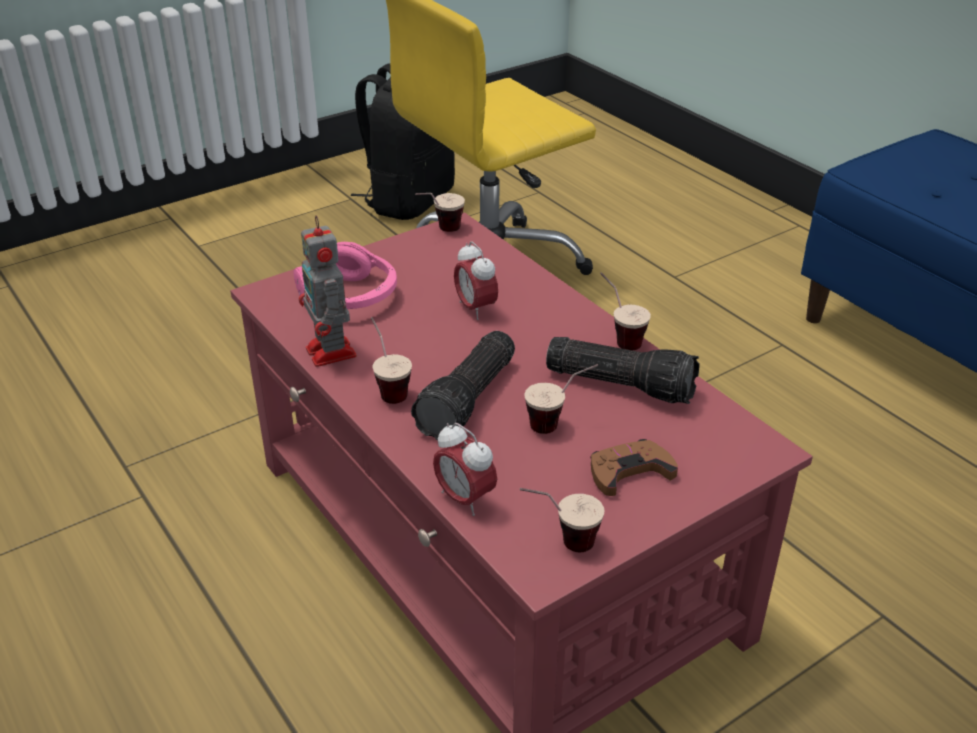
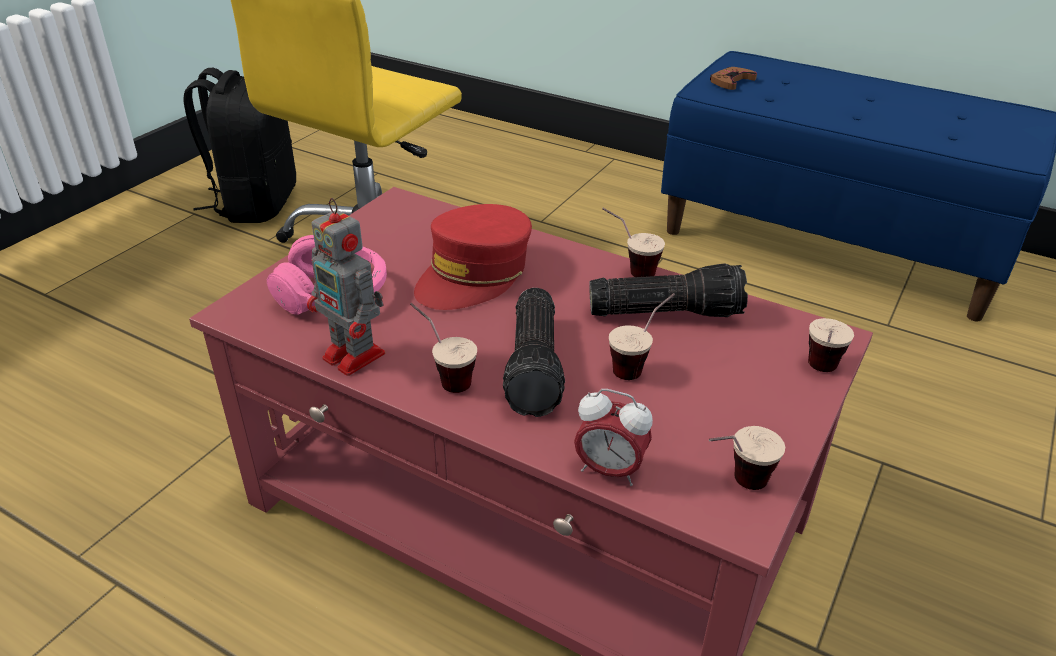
camera: 25 degrees left, 0 degrees up
(440, 231) = (383, 209): cup -> cup (819, 374)
(475, 308) = (474, 274): alarm clock -> red cap
(629, 471) = (739, 393): brown game controller -> brown game controller (731, 82)

